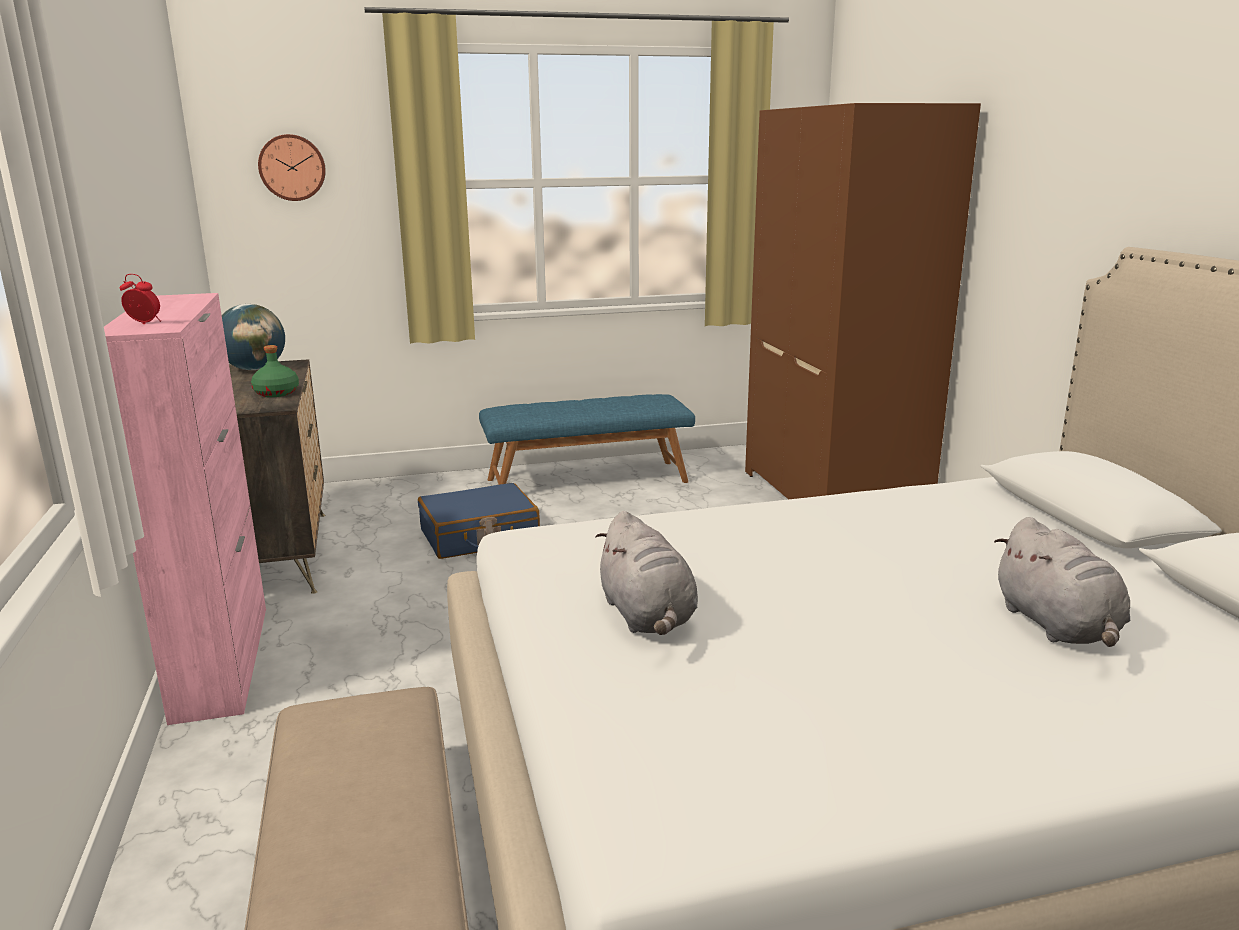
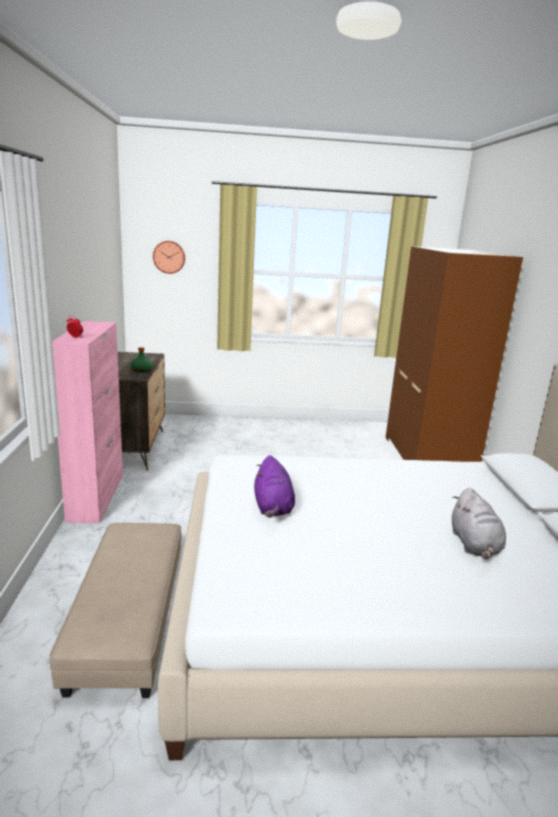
camera: 10 degrees right, 0 degrees up
(254, 369) = (136, 356): globe -> none
(479, 537) = (234, 453): blue suitcase -> none
(587, 480) = (299, 431): blue bench -> none
(647, 616) = (273, 507): grey plush toy -> purple plush toy

